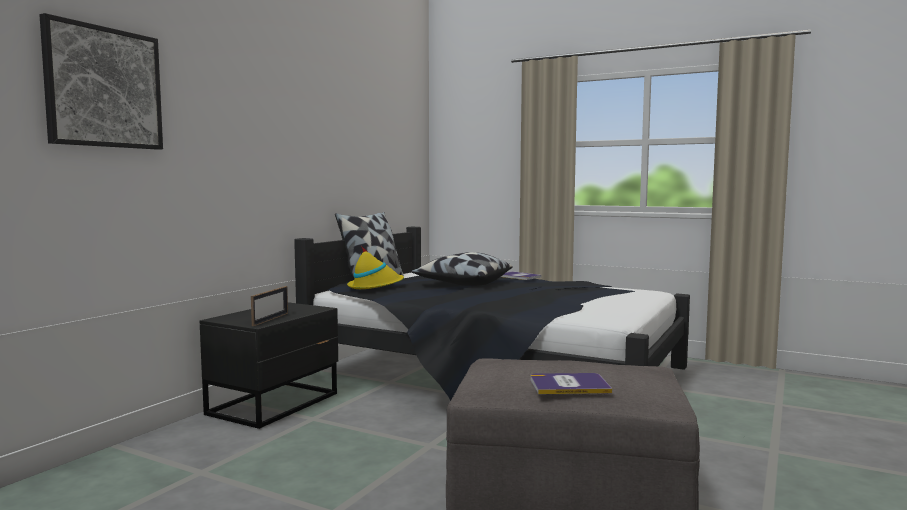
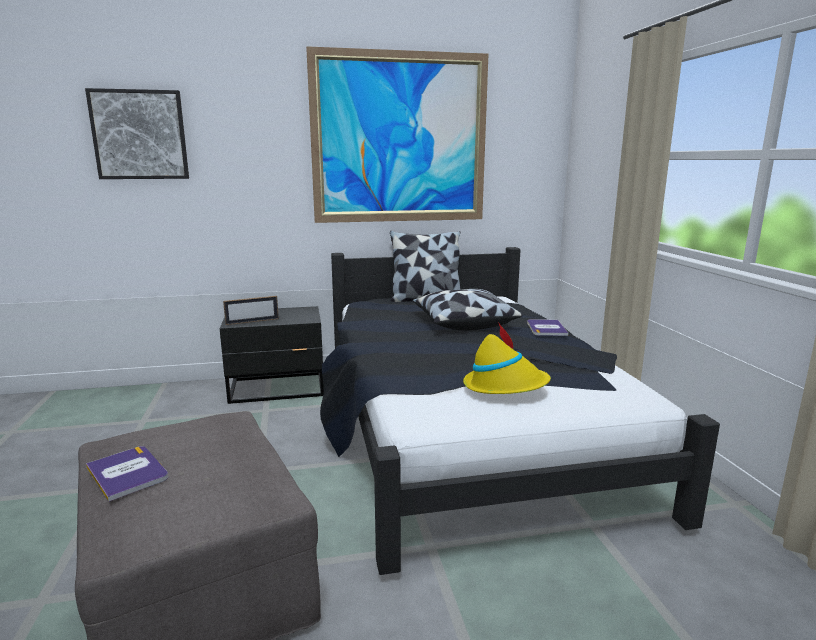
camera: 50 degrees right, 10 degrees up
(336, 122) = (400, 139): none -> picture
(375, 286) = (385, 308): yellow hat -> yellow hat (505, 386)

